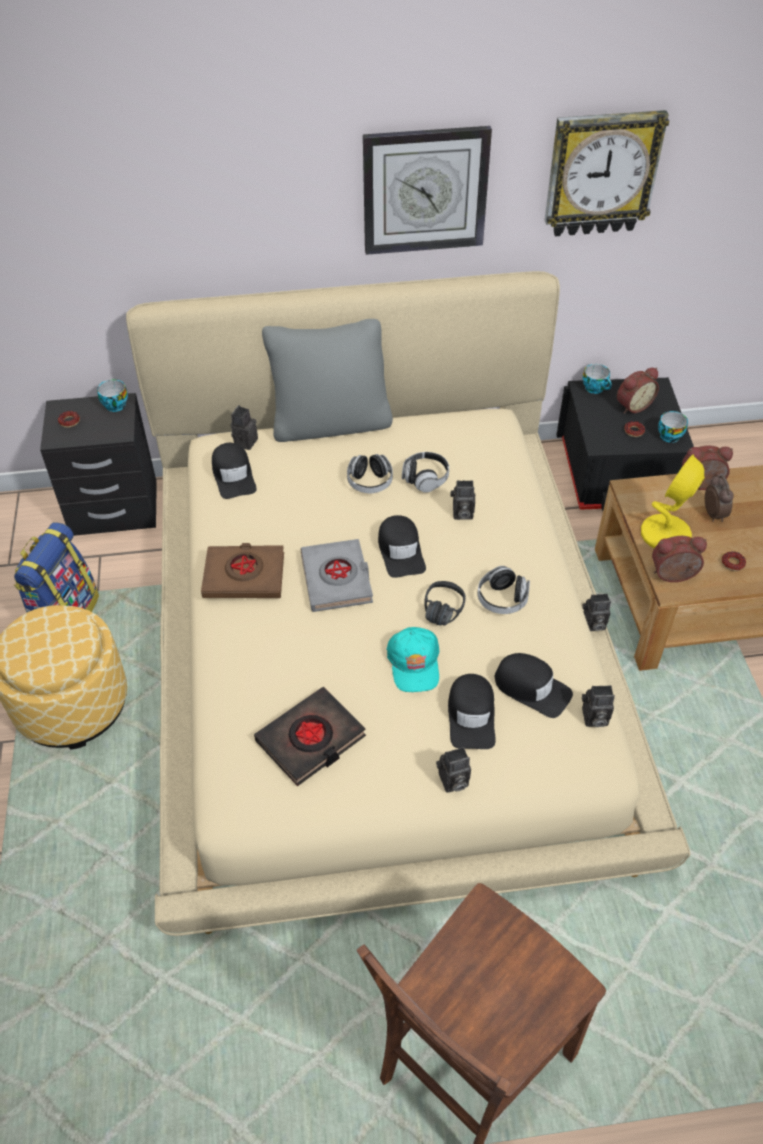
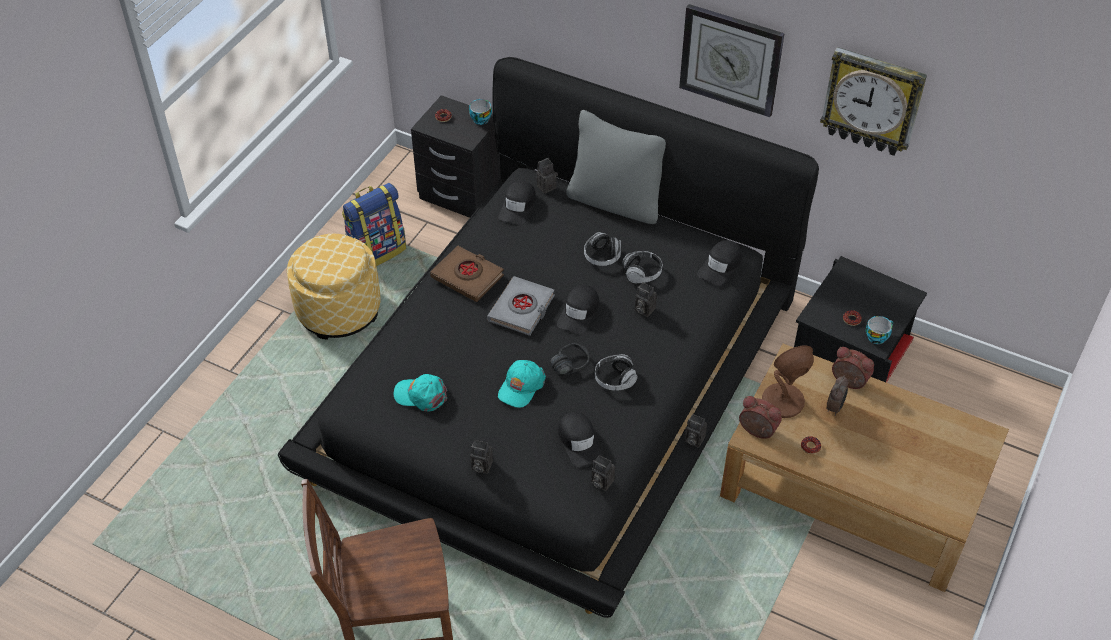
camera: 35 degrees right, 0 degrees up
(311, 740) = (421, 395): black book -> turquoise cap
(382, 649) = (555, 383): beige bed -> black bed
(471, 716) = (526, 436): black cap -> black cap (720, 266)
(595, 388) = (856, 272): cup -> none
(632, 405) = (872, 300): alarm clock -> none
(665, 534) = (782, 401): yellow table lamp -> brown table lamp

